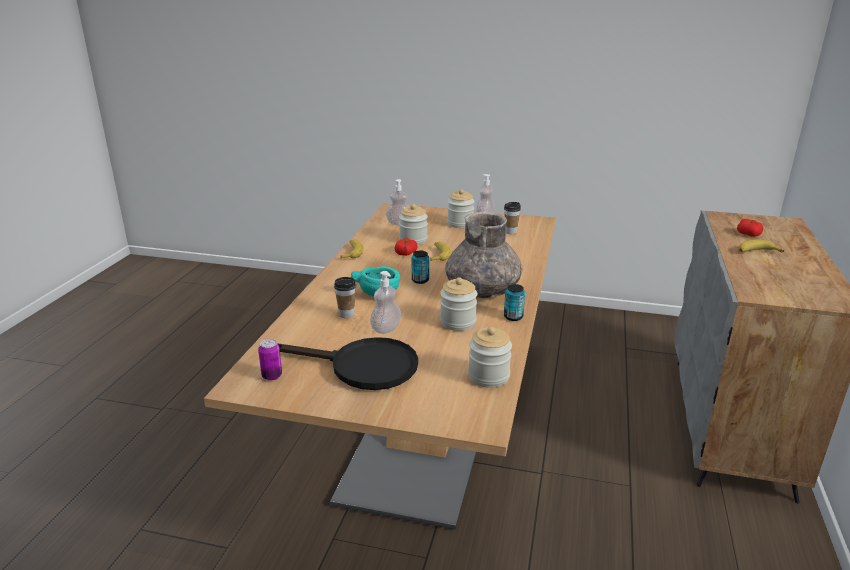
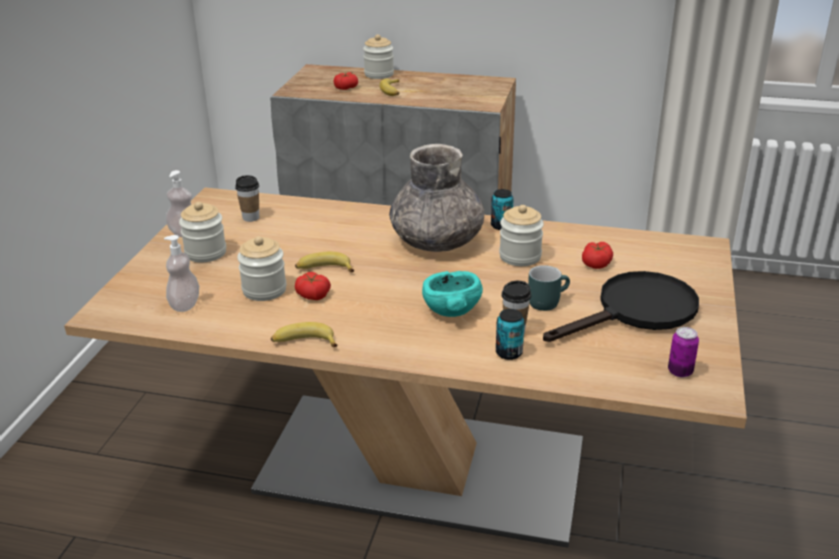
camera: 90 degrees left, 5 degrees up
(362, 367) = (636, 311): black frying pan -> black frying pan turned 45 degrees clockwise
(386, 329) = (546, 301): soap dispenser -> turquoise mug
(420, 280) = (408, 281): can -> can (509, 353)
(446, 356) = (596, 263): none -> tomato
(488, 376) = (626, 242): jar -> jar (379, 74)

